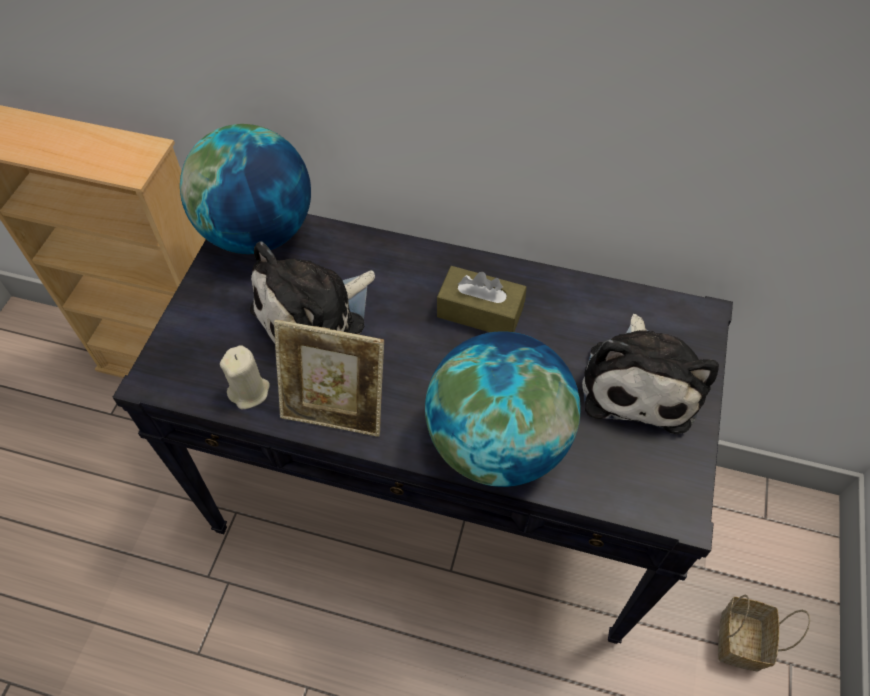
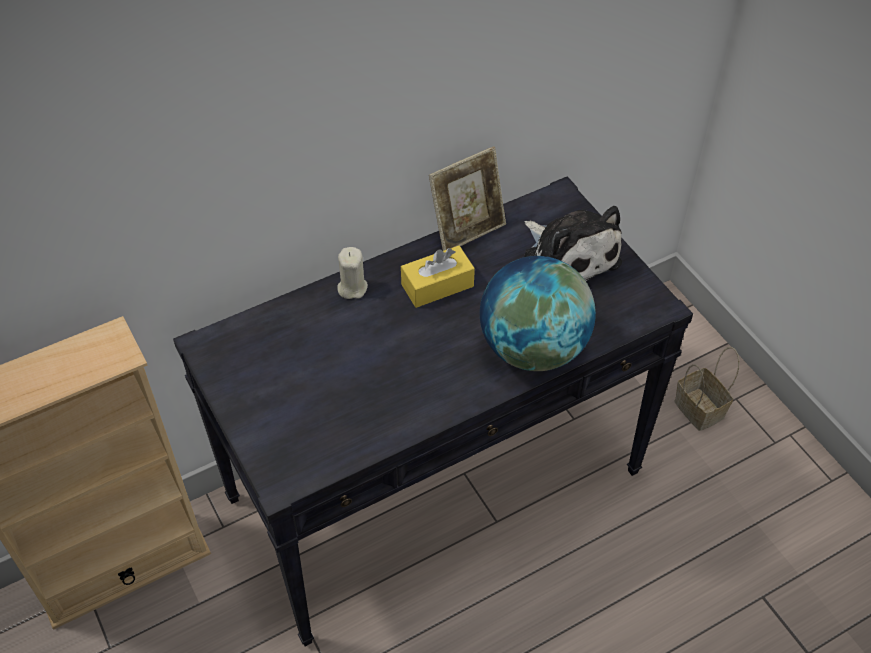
camera: 45 degrees left, 5 degrees down
(249, 391) = (355, 439): beige candle -> beige candle (352, 287)
(258, 233) = (230, 346): globe -> none
(315, 316) = (338, 365): plush toy -> none
(335, 410) = (422, 406): picture frame -> picture frame (467, 230)
(480, 312) = (437, 285): brown tissue box -> yellow tissue box

